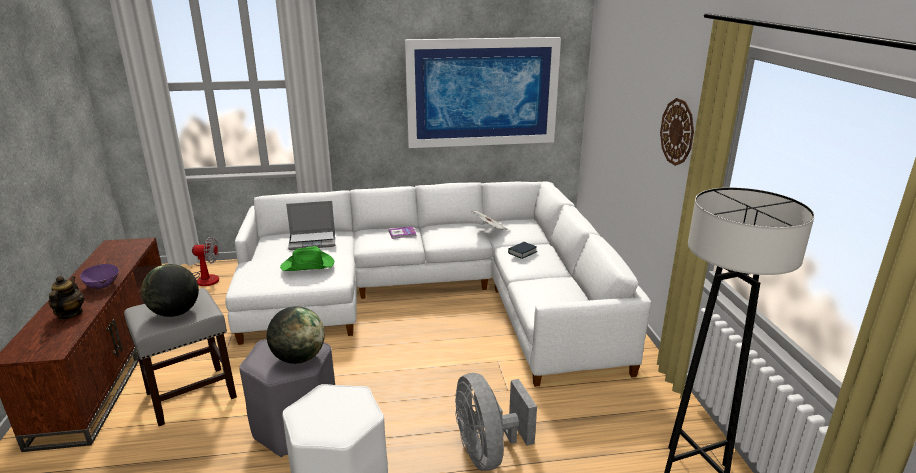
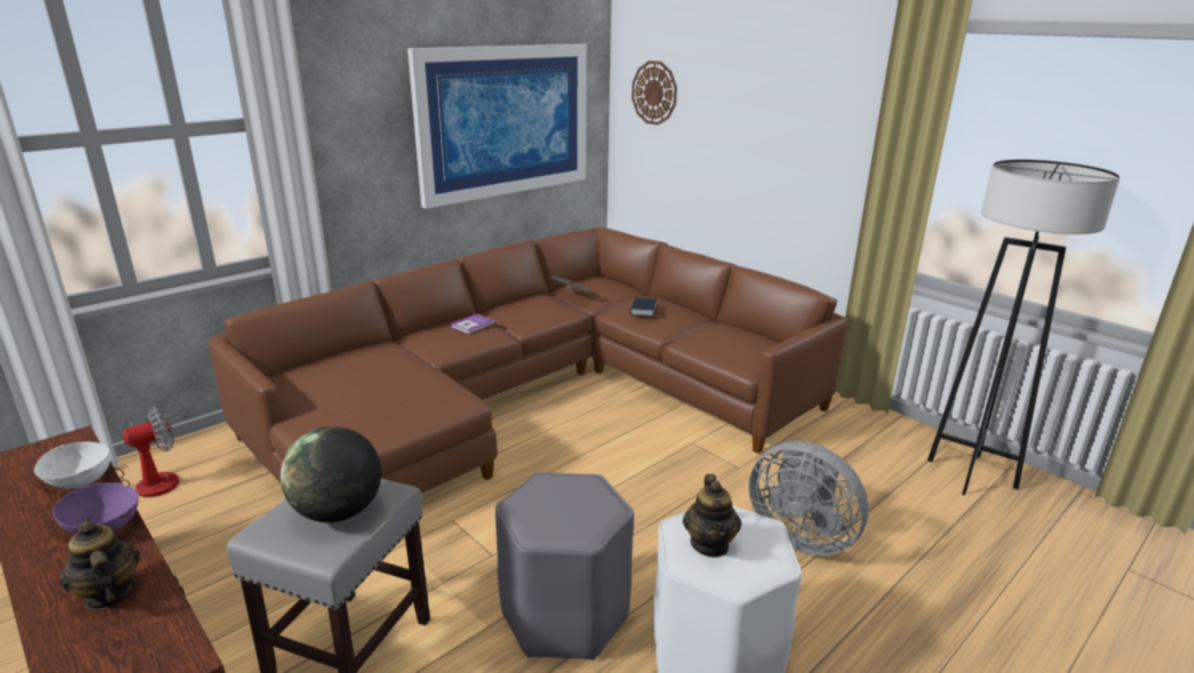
camera: 35 degrees left, 0 degrees up
(120, 262) = (79, 481): none -> white bowl
(298, 358) = (589, 503): globe -> none
(308, 265) = (404, 395): green hat -> none
(313, 241) = (363, 364): laptop -> none
(322, 408) = (710, 544): none -> teapot
(436, 295) = (535, 397): white sofa -> brown sofa
(677, 132) = (819, 131): wall clock -> wall clock (654, 93)

